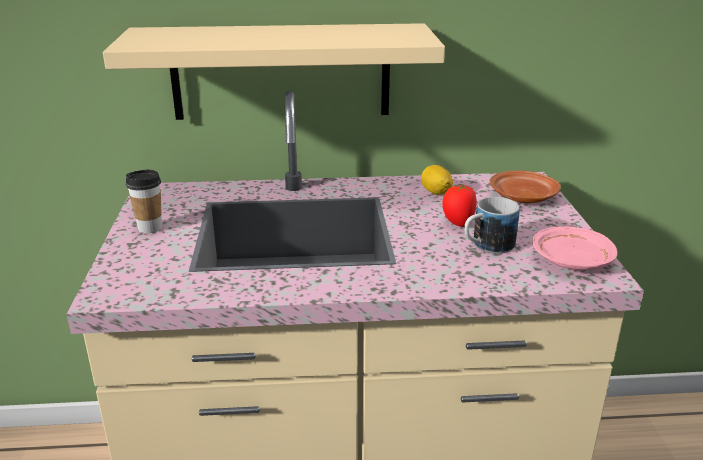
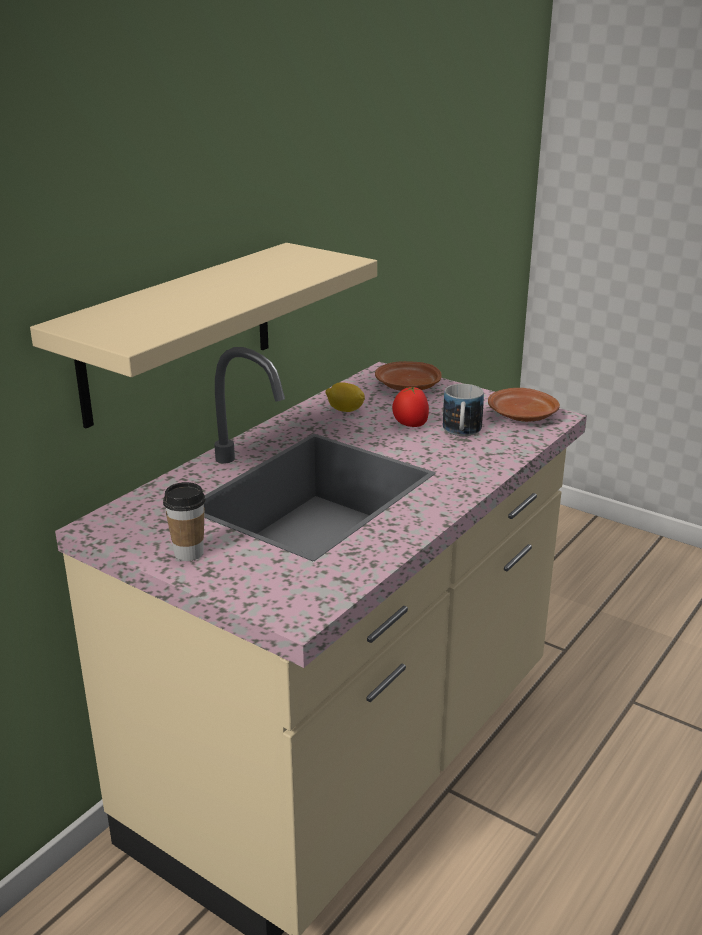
camera: 50 degrees left, 0 degrees up
(571, 261) = (522, 416): pink plate -> brown plate

